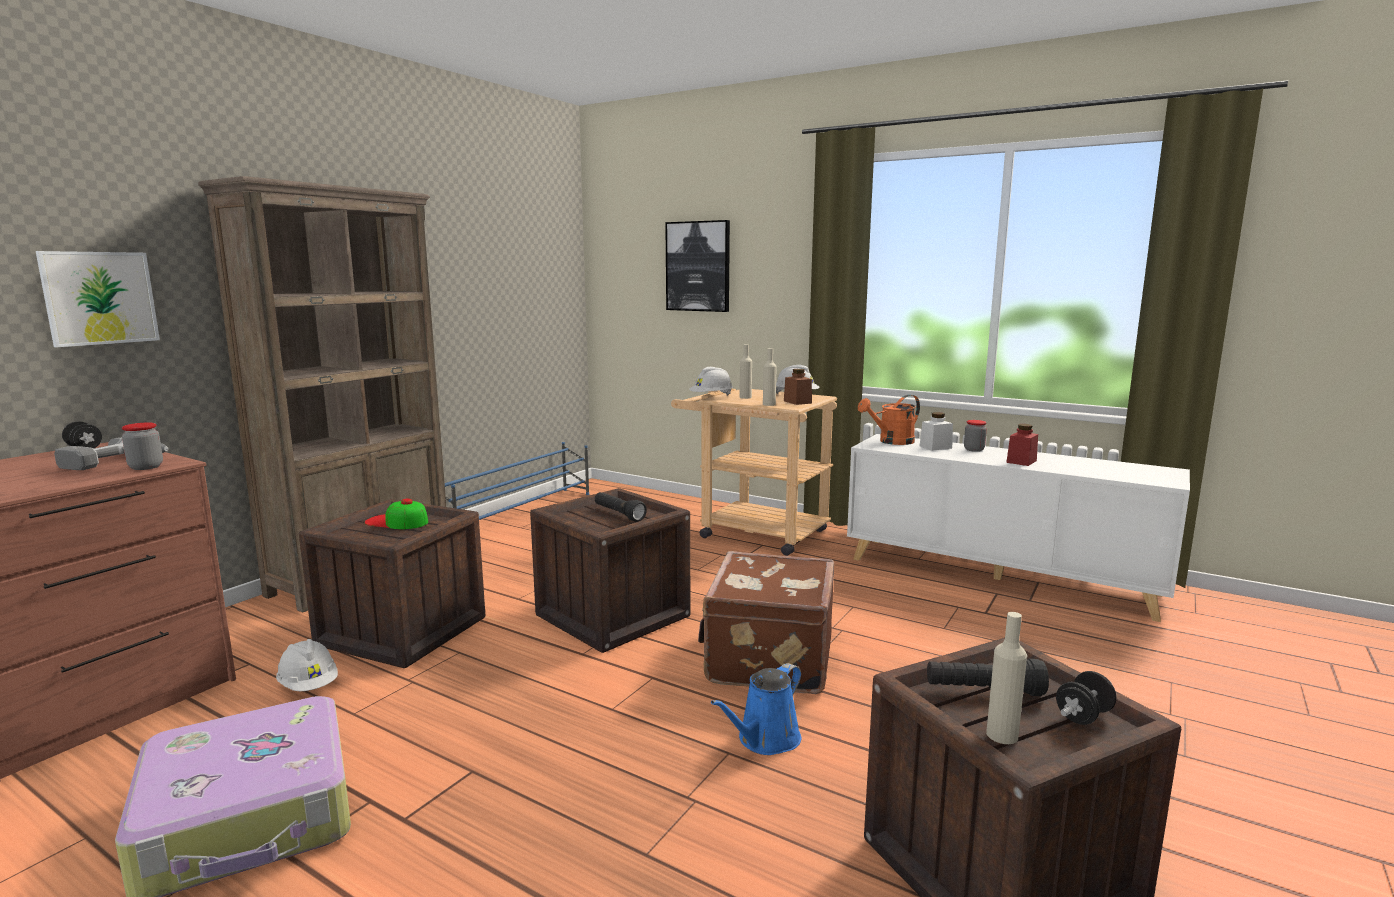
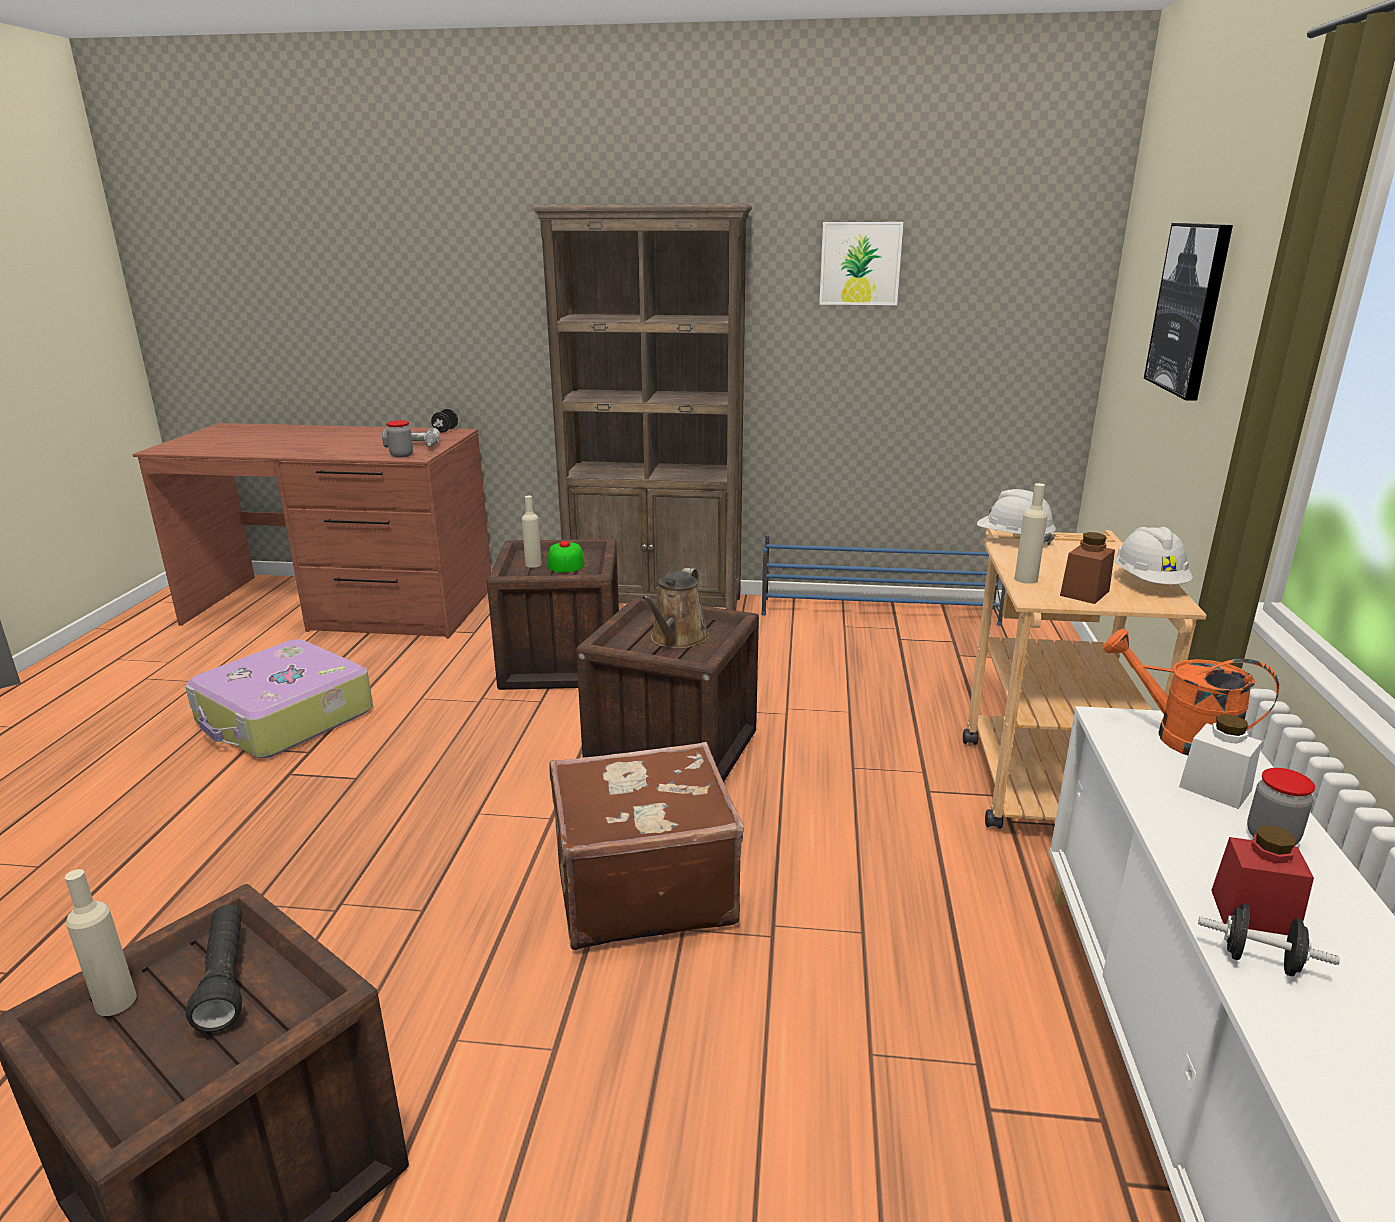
camera: 65 degrees right, 10 degrees up
(100, 298) = (477, 312): picture -> picture (860, 263)
(309, 686) = (453, 665): white hard hat -> none
(618, 514) = (677, 639): black flashlight -> brown watering can
(745, 397) = (1055, 557): beige bottle -> beige bottle (533, 564)
(765, 740) = (454, 930): blue watering can -> none
(1083, 716) = (155, 1078): black dumbbell -> black dumbbell (1260, 961)

